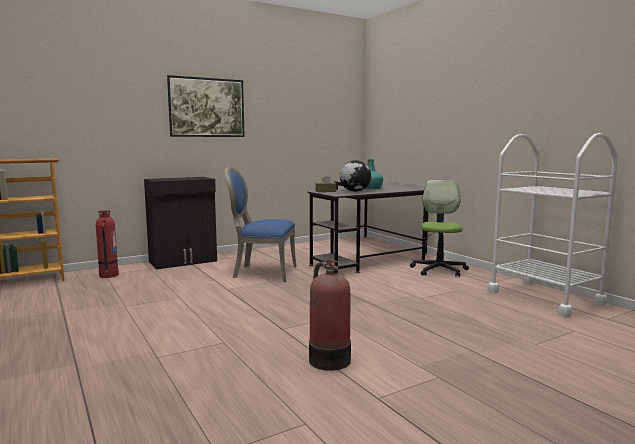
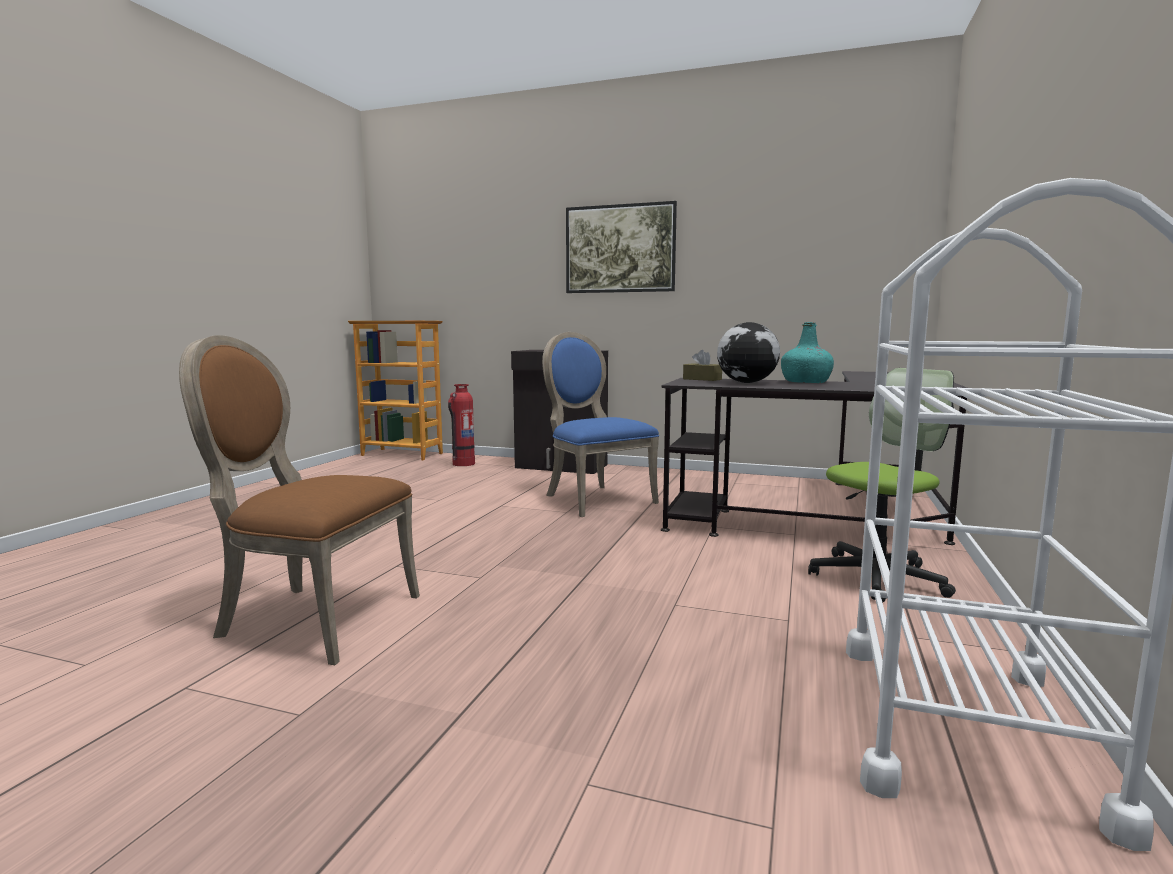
camera: 50 degrees right, 0 degrees up
(328, 359) = (311, 618): fire extinguisher -> brown chair

